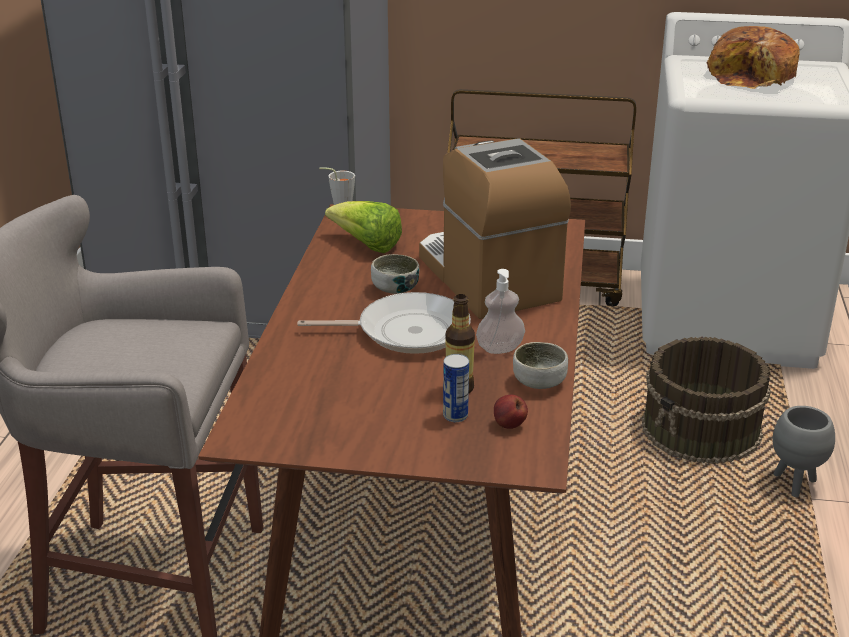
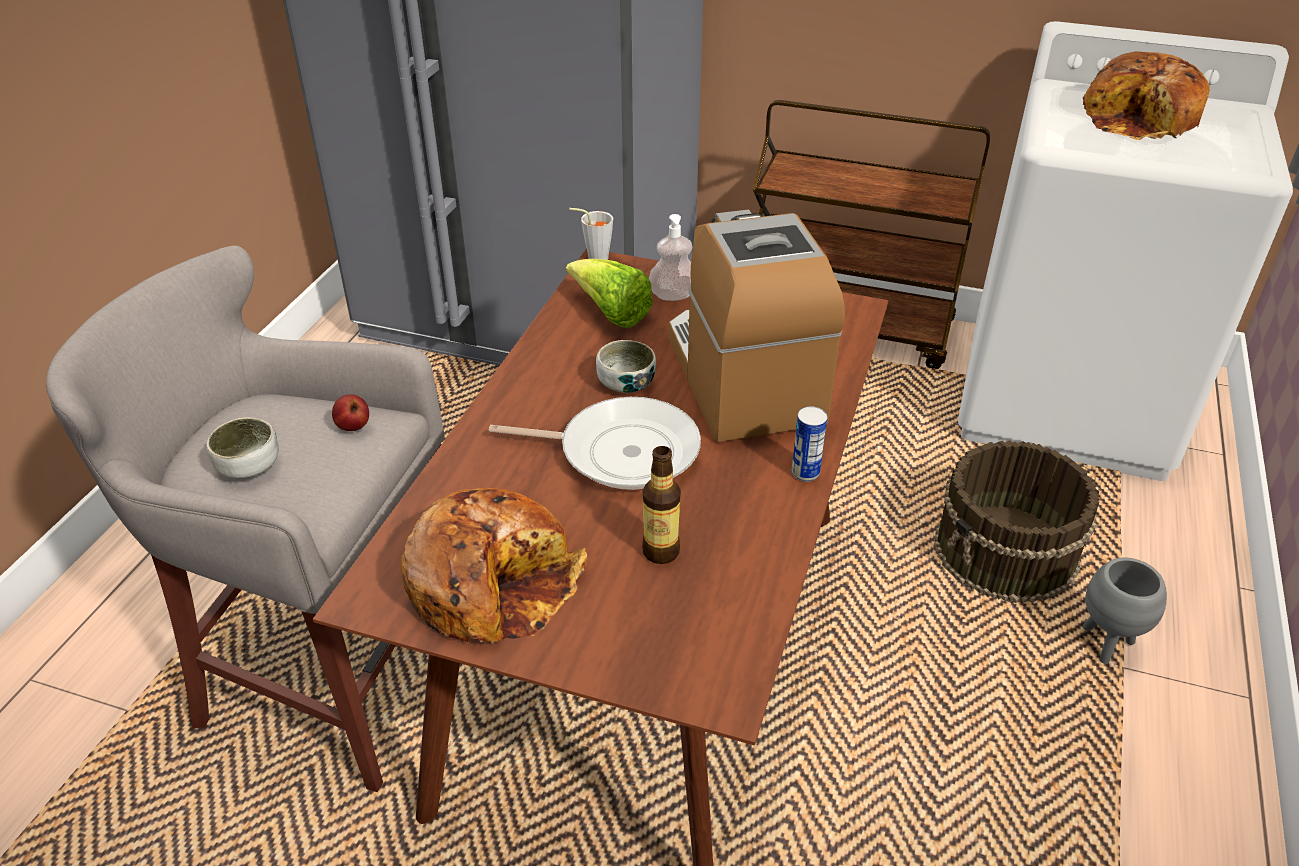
camera: 10 degrees right, 10 degrees up
(334, 419) = (493, 582): none -> bread
(455, 416) = (644, 596): can -> can (805, 473)
(500, 348) = (729, 492): soap dispenser -> soap dispenser (673, 295)
(508, 425) = (708, 621): apple -> apple (353, 426)
(539, 382) = (765, 554): bowl -> bowl (249, 466)

